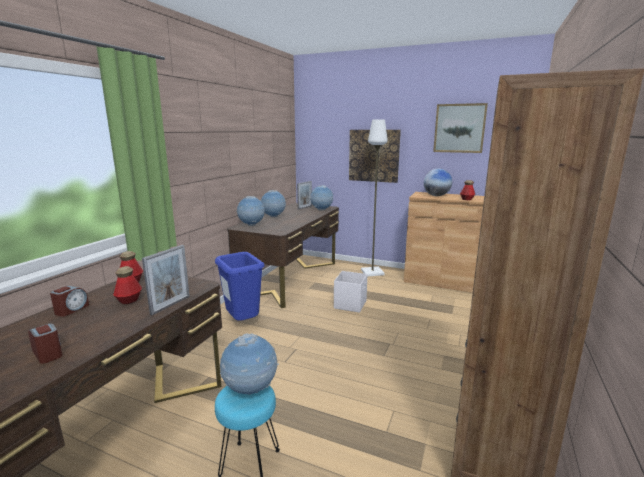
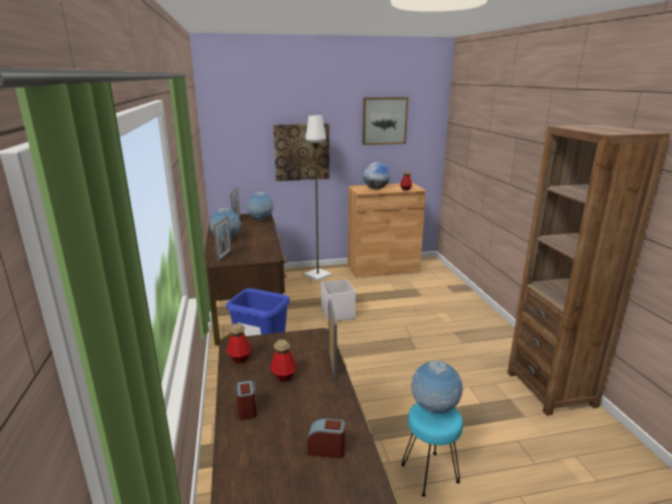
camera: 35 degrees left, 5 degrees up
(251, 225) = (224, 256): globe -> picture frame

